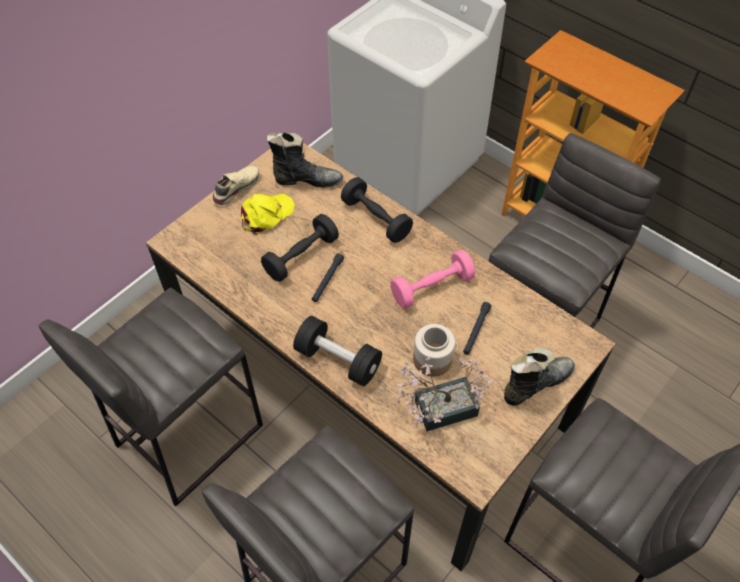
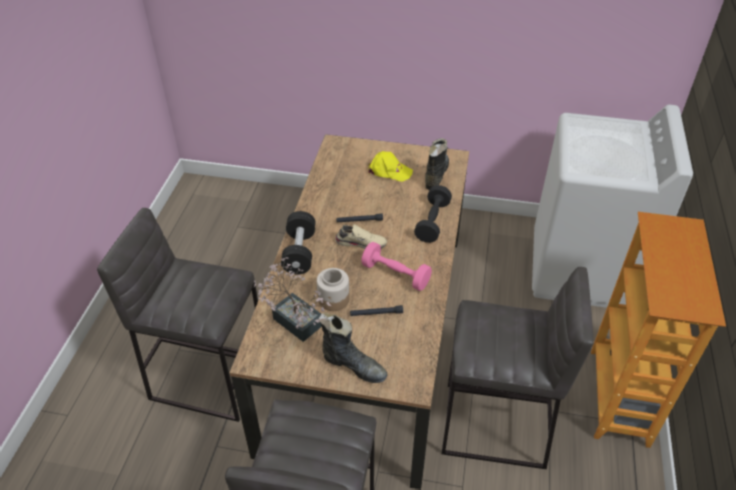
camera: 60 degrees right, 10 degrees down
(188, 435) = (263, 263): grey stool -> none
(235, 188) = (399, 149): beige shoe -> beige shoe (361, 242)
(301, 256) = (369, 201): black dumbbell -> none
(307, 180) = (435, 176): black boot -> black boot turned 135 degrees counterclockwise

